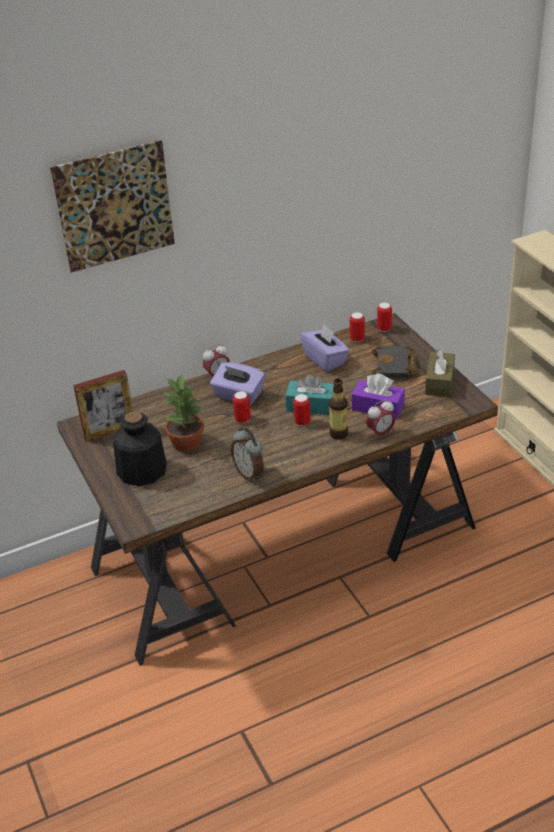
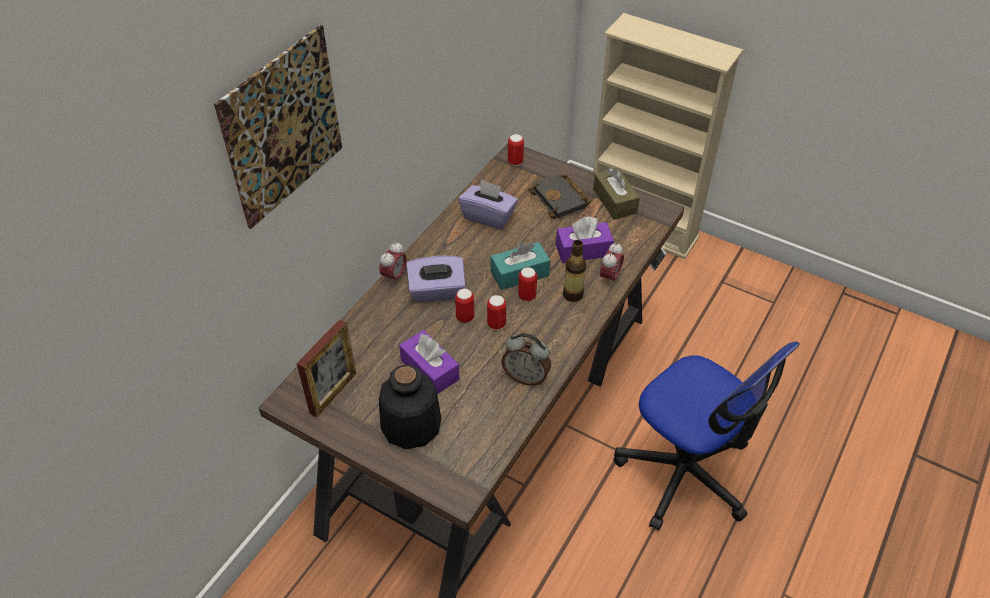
camera: 35 degrees left, 10 degrees up
(186, 442) = (430, 370): potted plant -> purple tissue box
(357, 339) = (499, 182): can -> can (496, 324)
(412, 656) = (685, 472): none -> office chair

